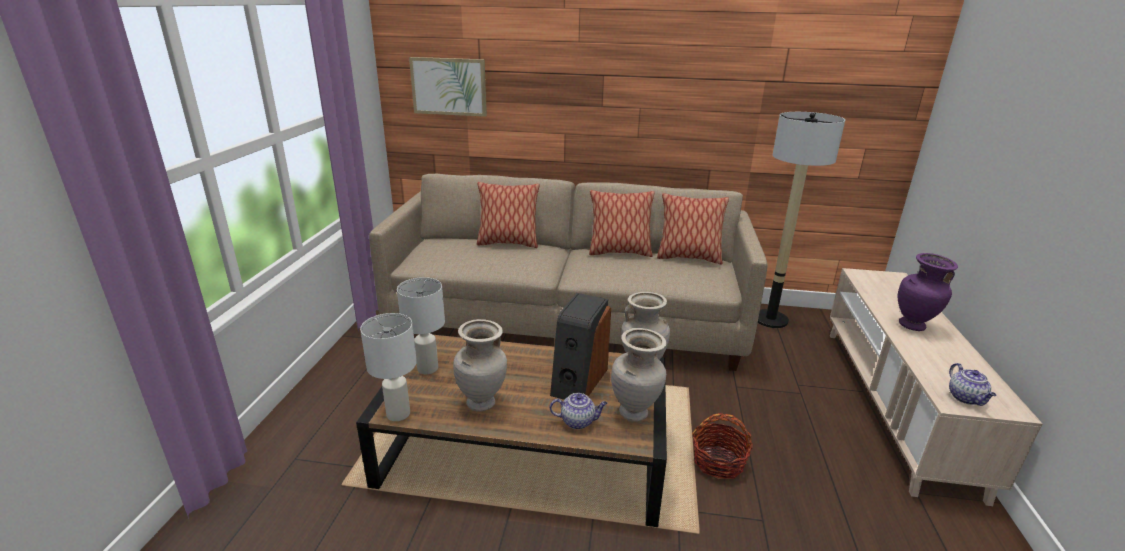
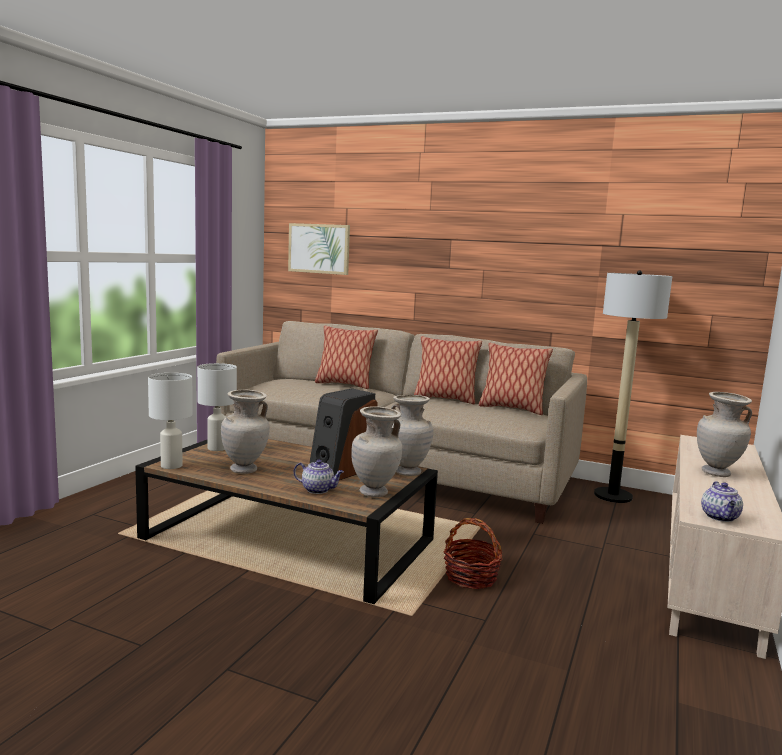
camera: 15 degrees right, 15 degrees down
(913, 326) = (716, 473): purple vase -> beige vase

